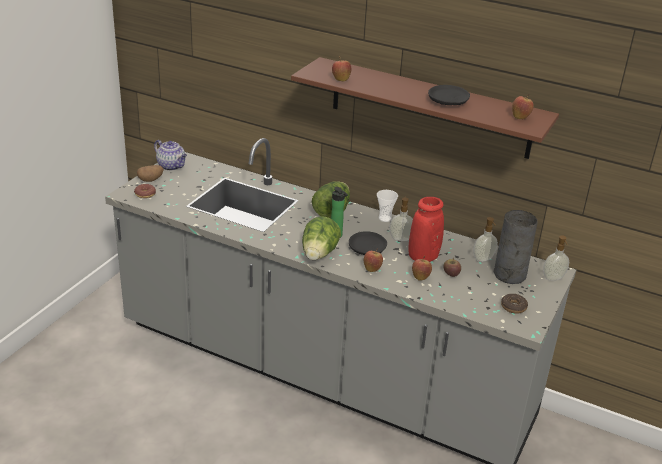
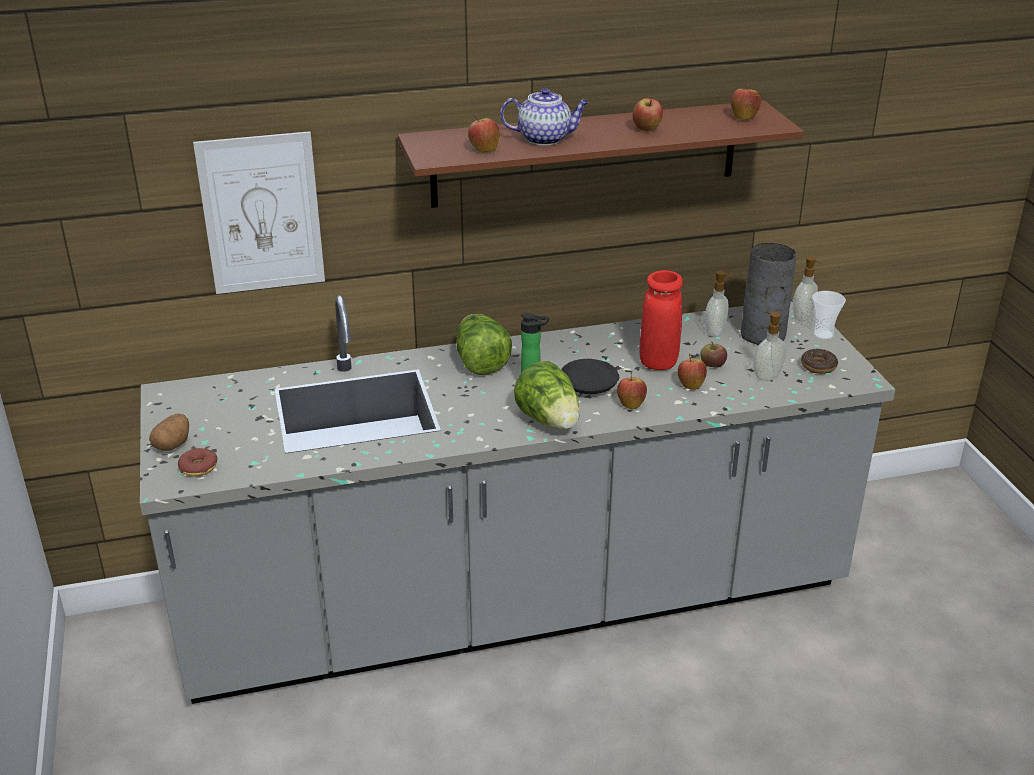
camera: 40 degrees left, 0 degrees up
(172, 166) = (173, 410): teapot -> teapot (545, 139)
(245, 78) = (261, 214): none -> picture
(385, 218) = (550, 340): cup -> cup (823, 334)
(400, 238) = (603, 353): soap dispenser -> soap dispenser (766, 375)
(447, 102) = (646, 130): black plate -> apple

